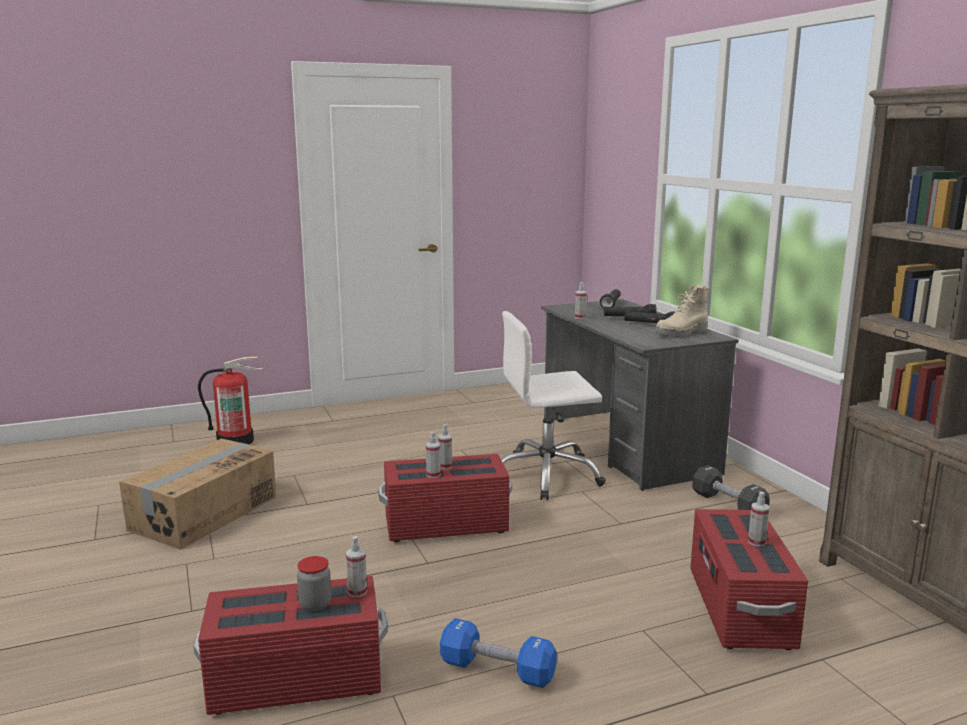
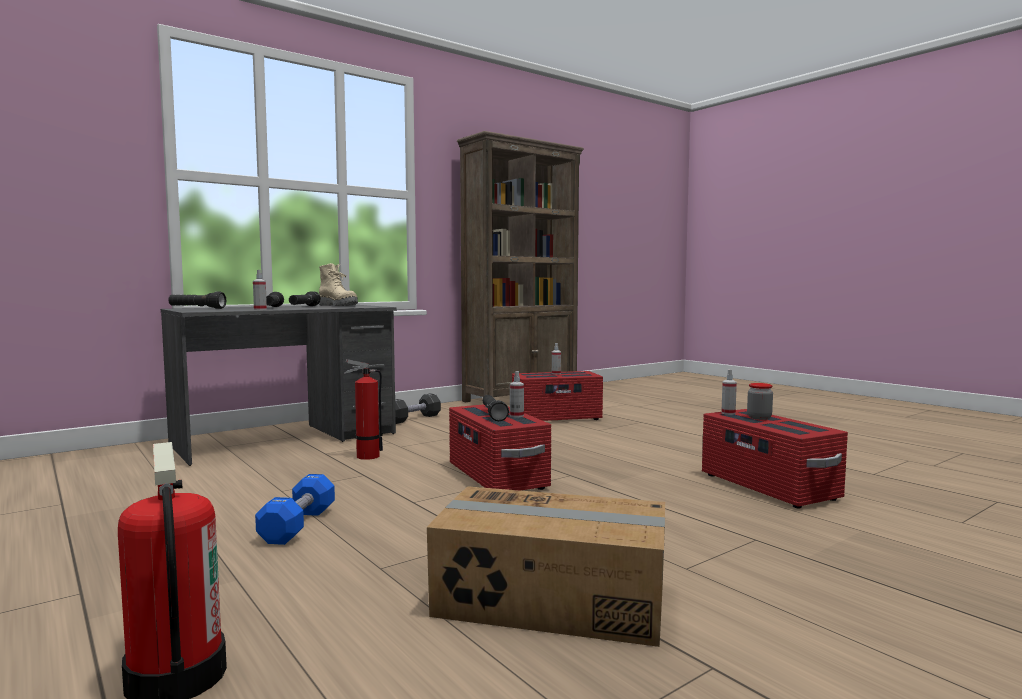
camera: 105 degrees left, 10 degrees down
(445, 466) = (493, 415): spray bottle -> black flashlight
(497, 670) = (678, 449): blue dumbbell -> blue dumbbell (298, 525)
(546, 475) = (365, 456): white office chair -> fire extinguisher

